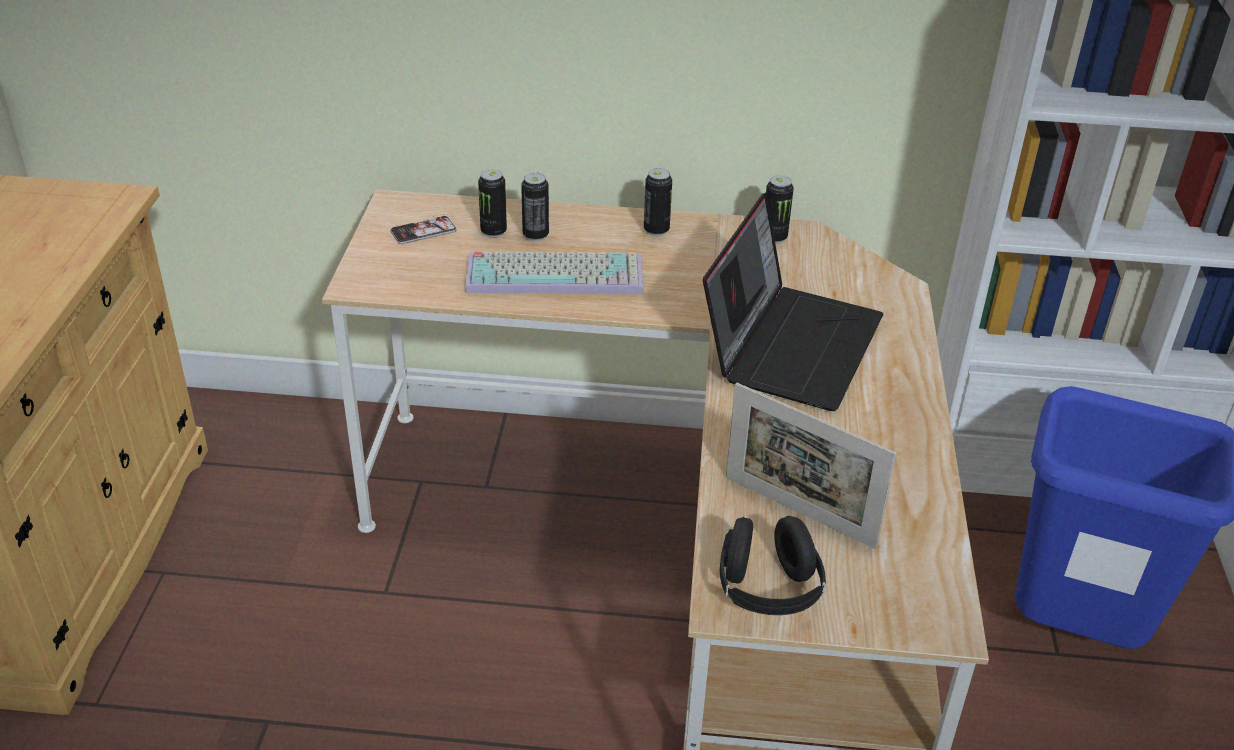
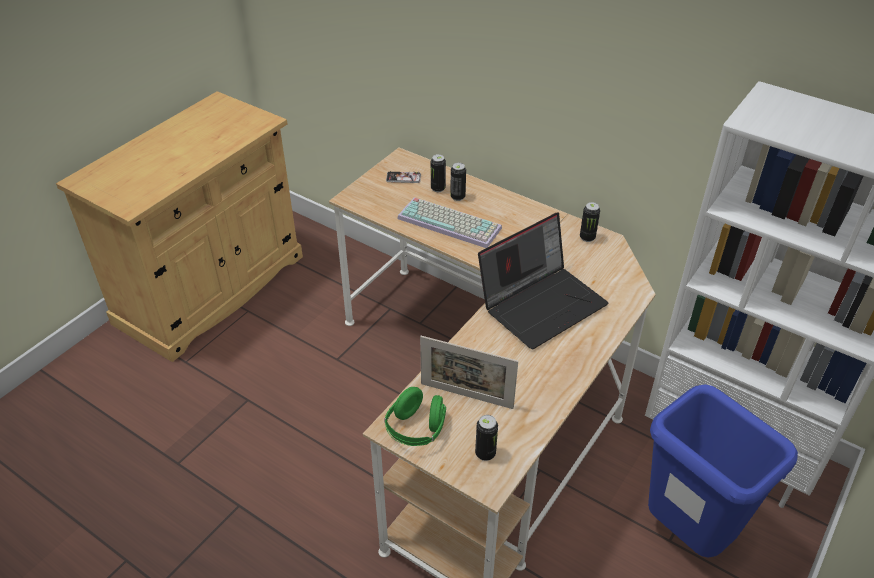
camera: 30 degrees right, 5 degrees up
(656, 230) = (524, 213): can -> can (485, 453)
(767, 591) = (416, 429): black headphones -> green headphones
(799, 511) = (466, 396): picture frame -> picture frame turned 45 degrees counterclockwise

